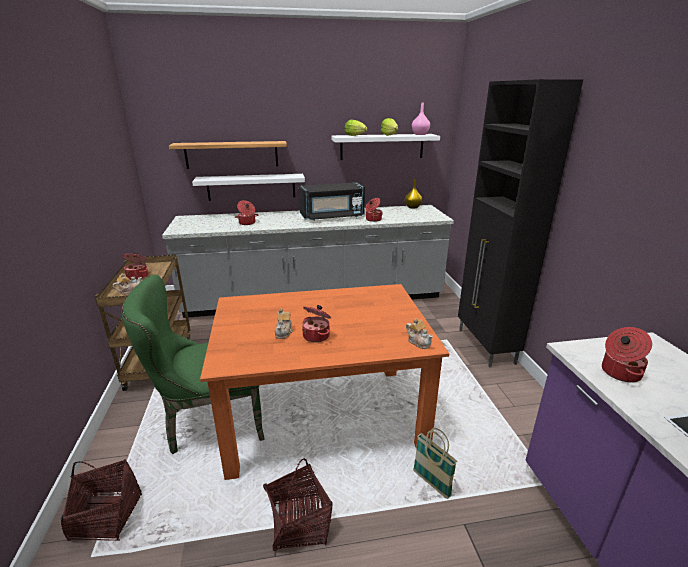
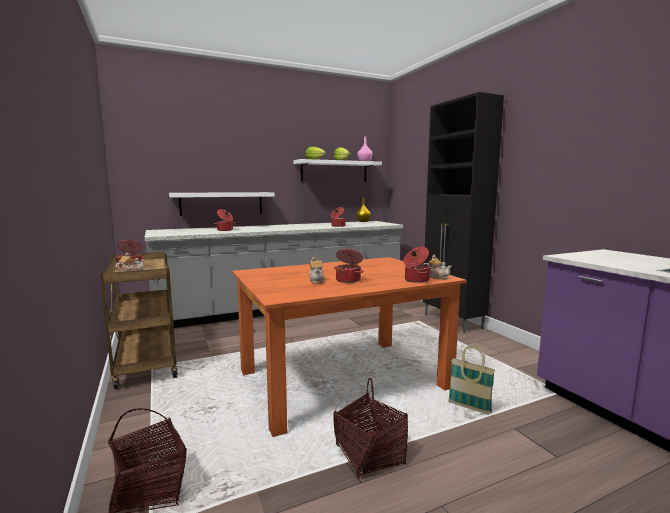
camera: 15 degrees left, 15 degrees down
(209, 423) = (230, 399): green chair -> none
(232, 154) = (205, 173): shelf -> none
(332, 217) = (300, 226): black microwave -> none
(619, 372) = (605, 260): cooking pot -> cooking pot (416, 280)

